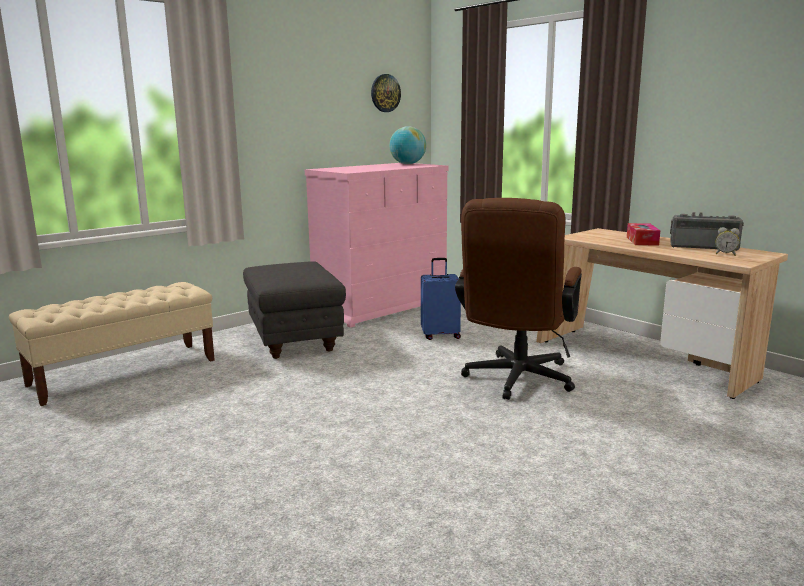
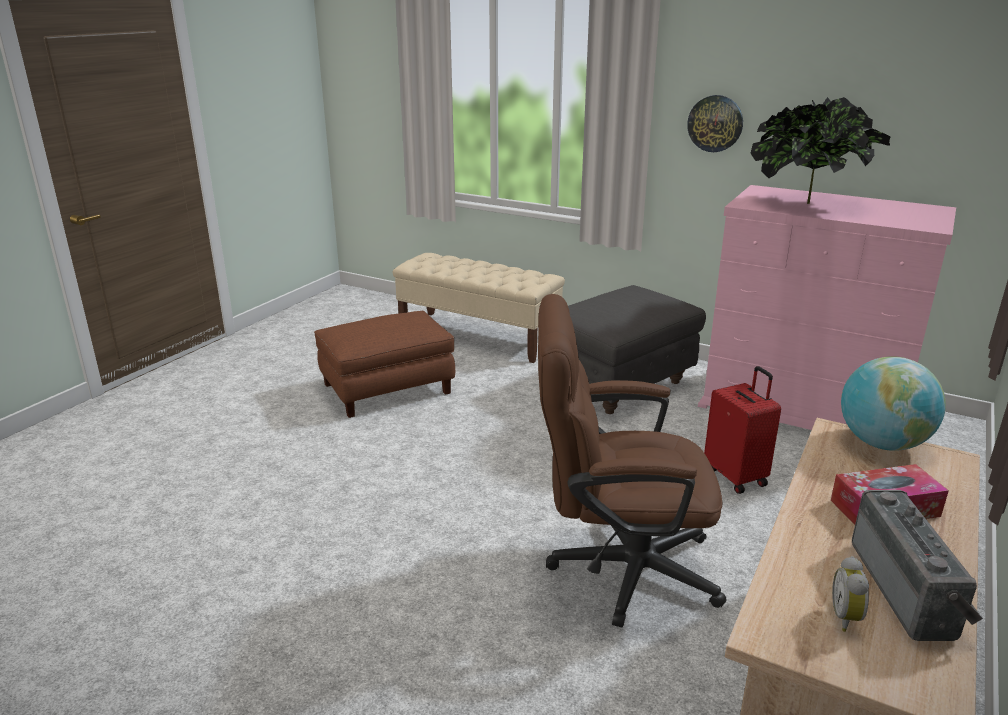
camera: 70 degrees right, 10 degrees up
(171, 426) = (387, 389): none -> brown ottoman
(366, 168) = (810, 204): none -> potted plant
(385, 93) = (953, 83): wall clock -> wall clock (715, 123)
(408, 164) = (922, 213): globe -> globe (882, 443)
(440, 335) = (736, 476): blue suitcase -> red suitcase

